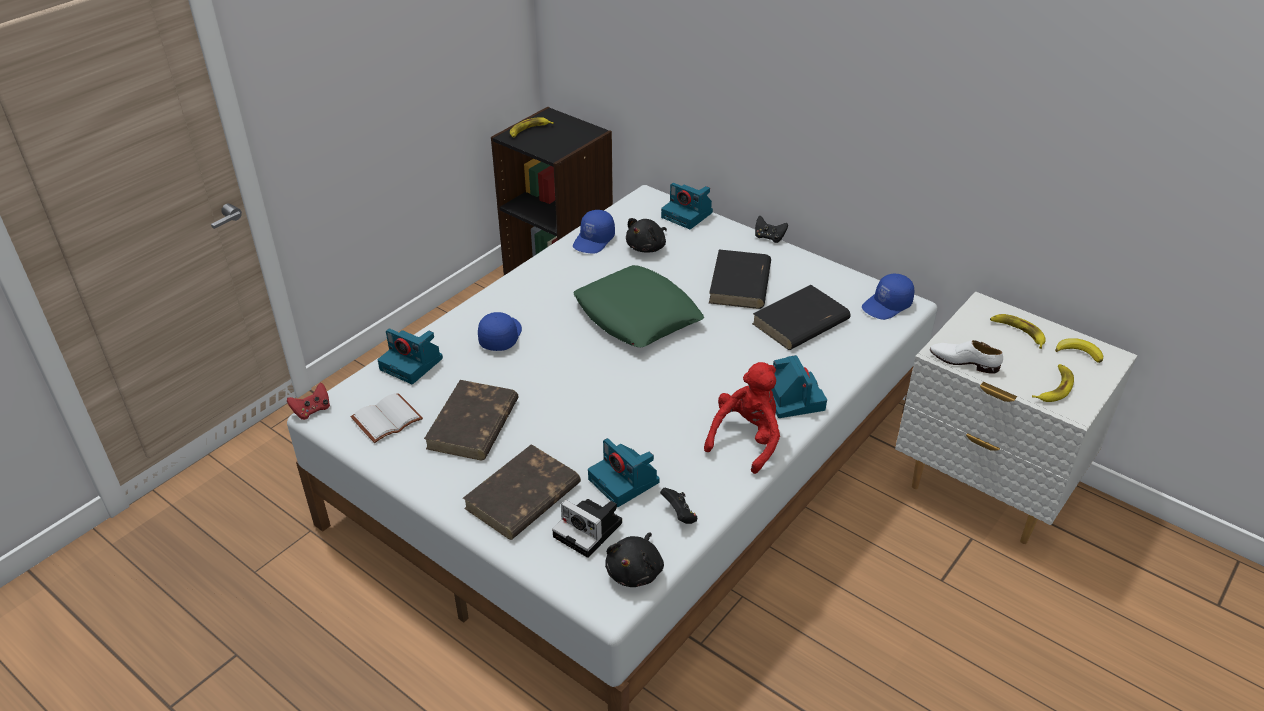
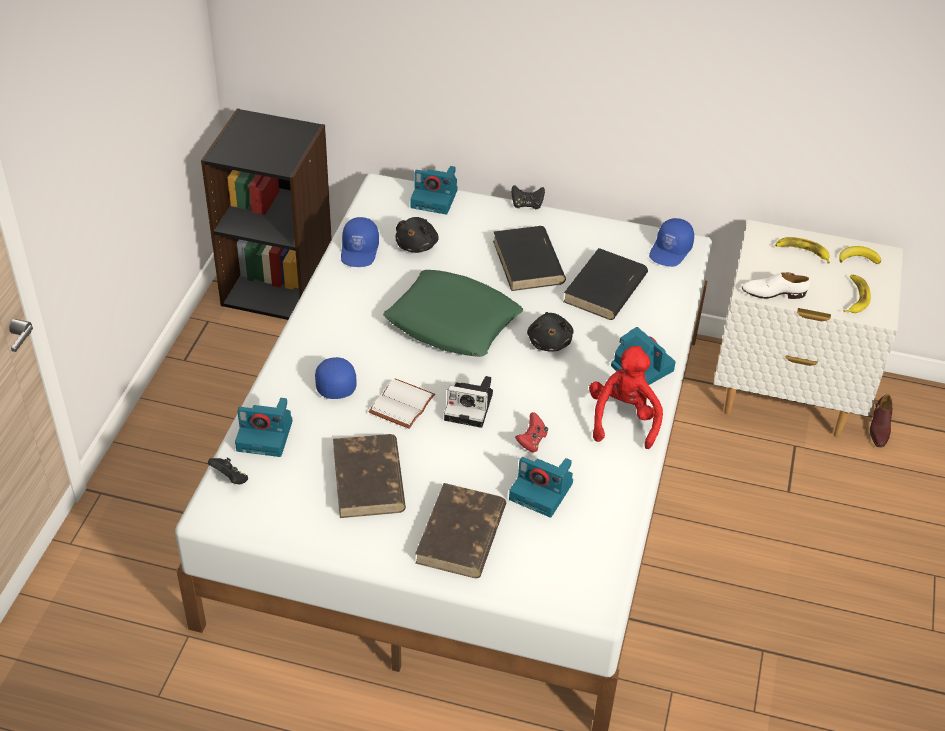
camera: 25 degrees left, 5 degrees up
(312, 410) = (198, 514): red game controller -> red game controller (532, 441)
(387, 418) = (280, 498): white book -> white book (401, 403)
(529, 130) = (237, 143): banana -> none
(590, 530) = (540, 546): camera -> camera (471, 406)
(635, 571) = (601, 570): black plush toy -> black plush toy (549, 341)
(679, 515) = (607, 507): black game controller -> black game controller (230, 479)
(1076, 548) = (879, 428): none -> brown shoe

